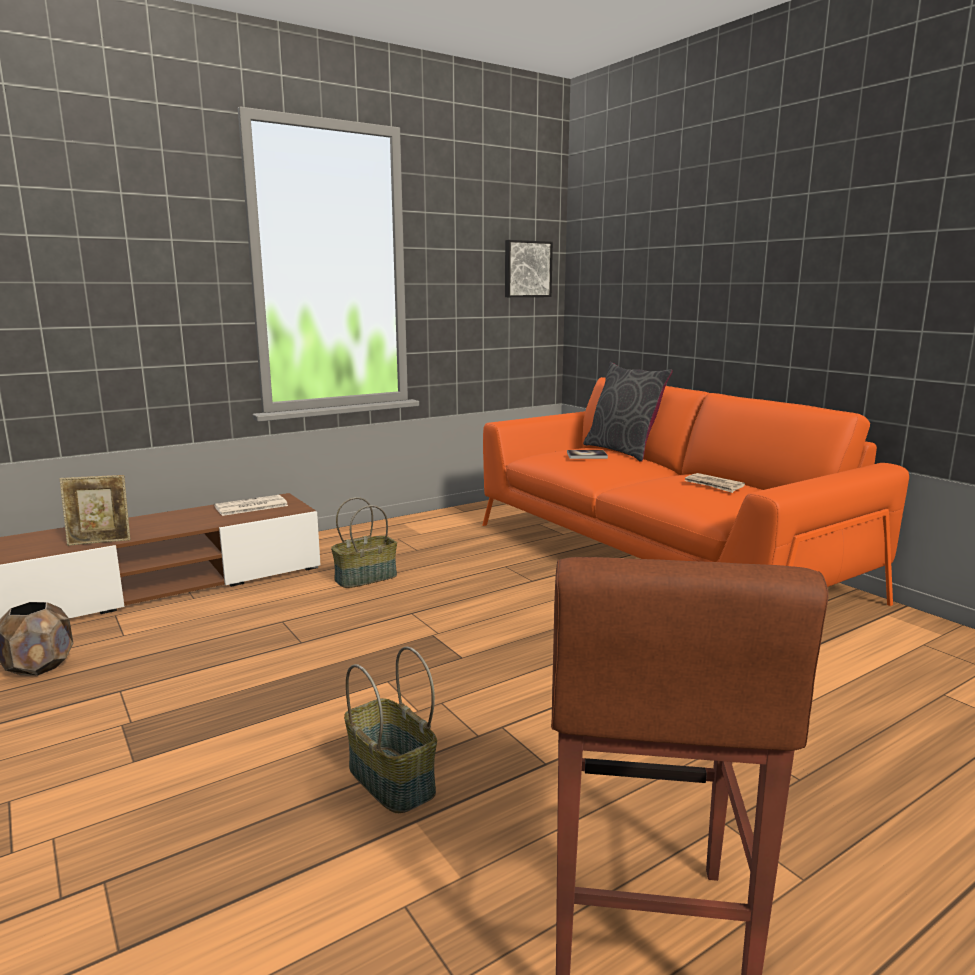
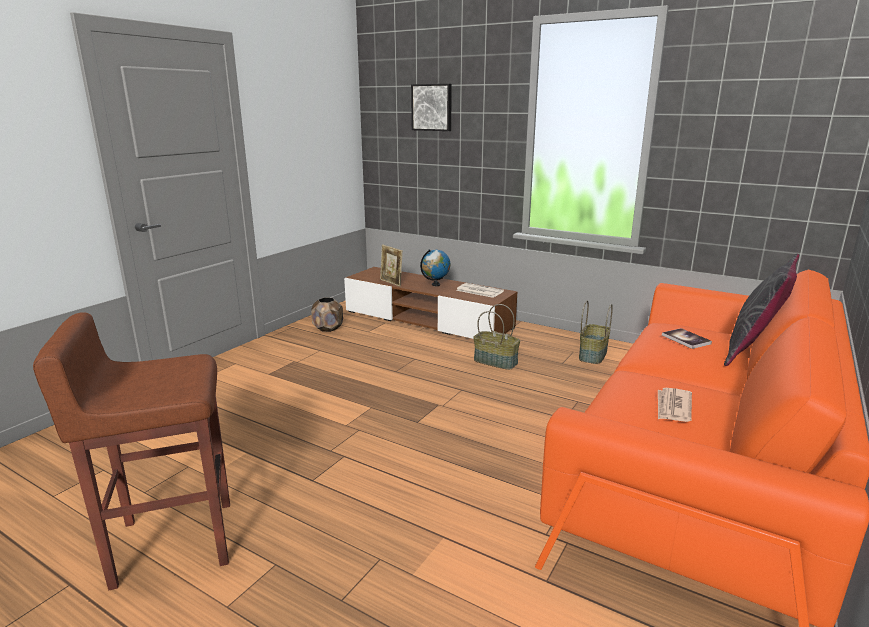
camera: 65 degrees right, 5 degrees up
(174, 520) = (435, 284): none -> globe
(389, 780) = (277, 436): basket -> basket (592, 355)
(526, 269) = (811, 135): picture -> picture (432, 107)

